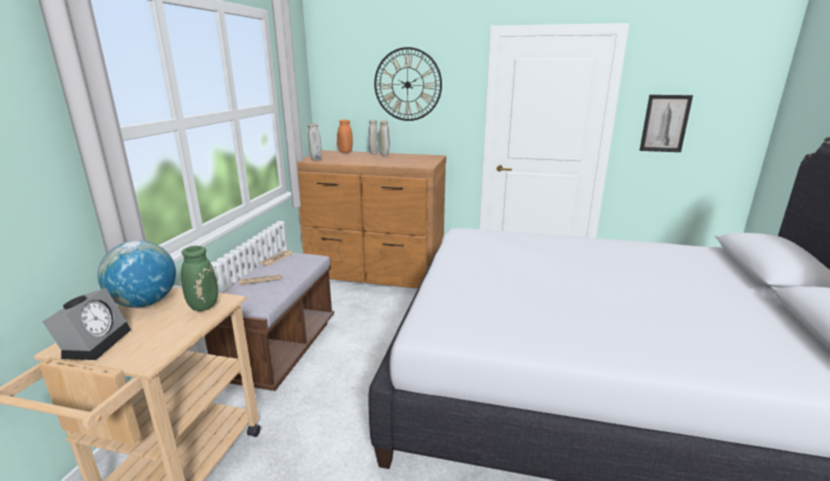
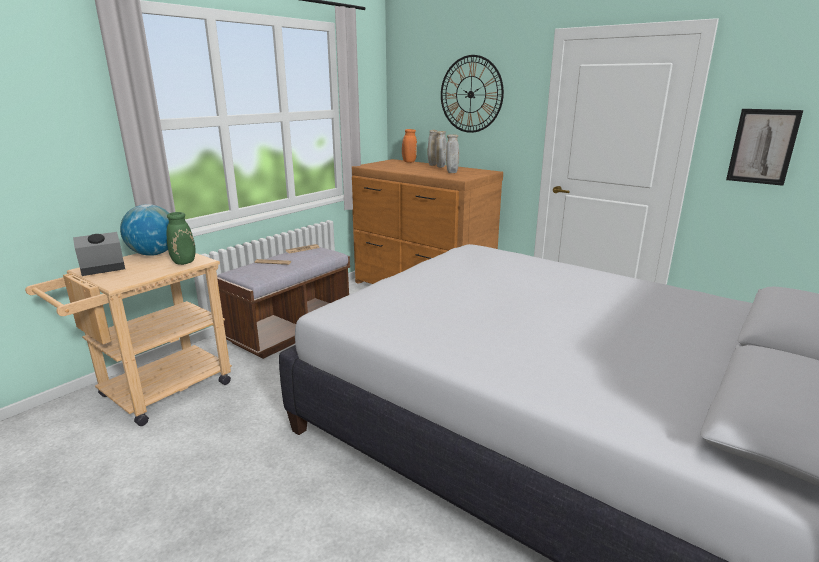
camera: 25 degrees right, 0 degrees up
(96, 342) = (101, 269): alarm clock -> alarm clock turned 150 degrees counterclockwise
(316, 160) = (371, 166): beige vase -> beige vase (452, 173)

